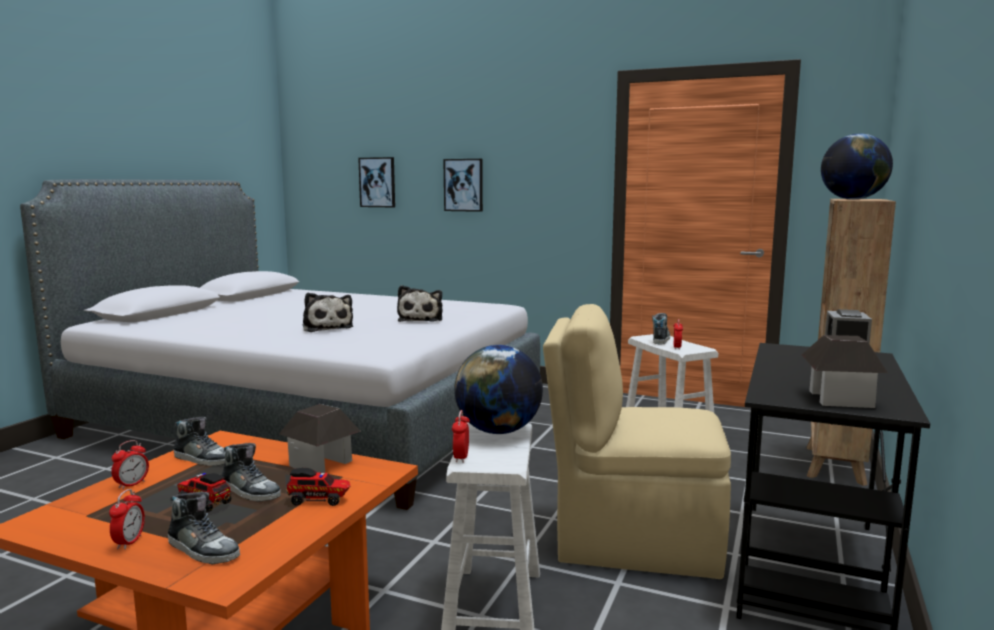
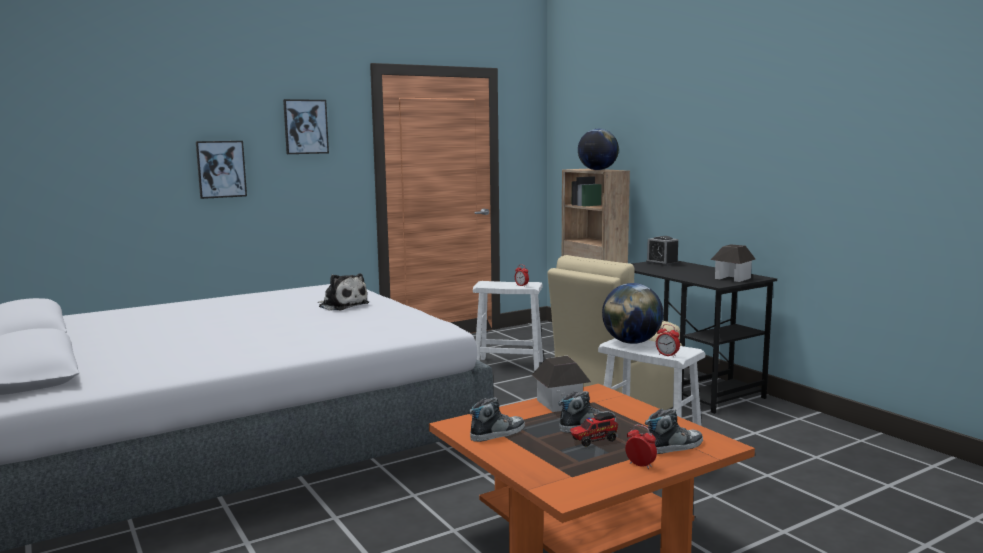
camera: 55 degrees left, 0 degrees up
(132, 484) = (523, 459): alarm clock -> none
(319, 500) = (628, 412): toy truck -> none
(327, 327) = (311, 328): plush toy -> none
(377, 182) = (98, 170): picture -> picture (305, 126)
(660, 339) = (496, 284): shoe -> none

